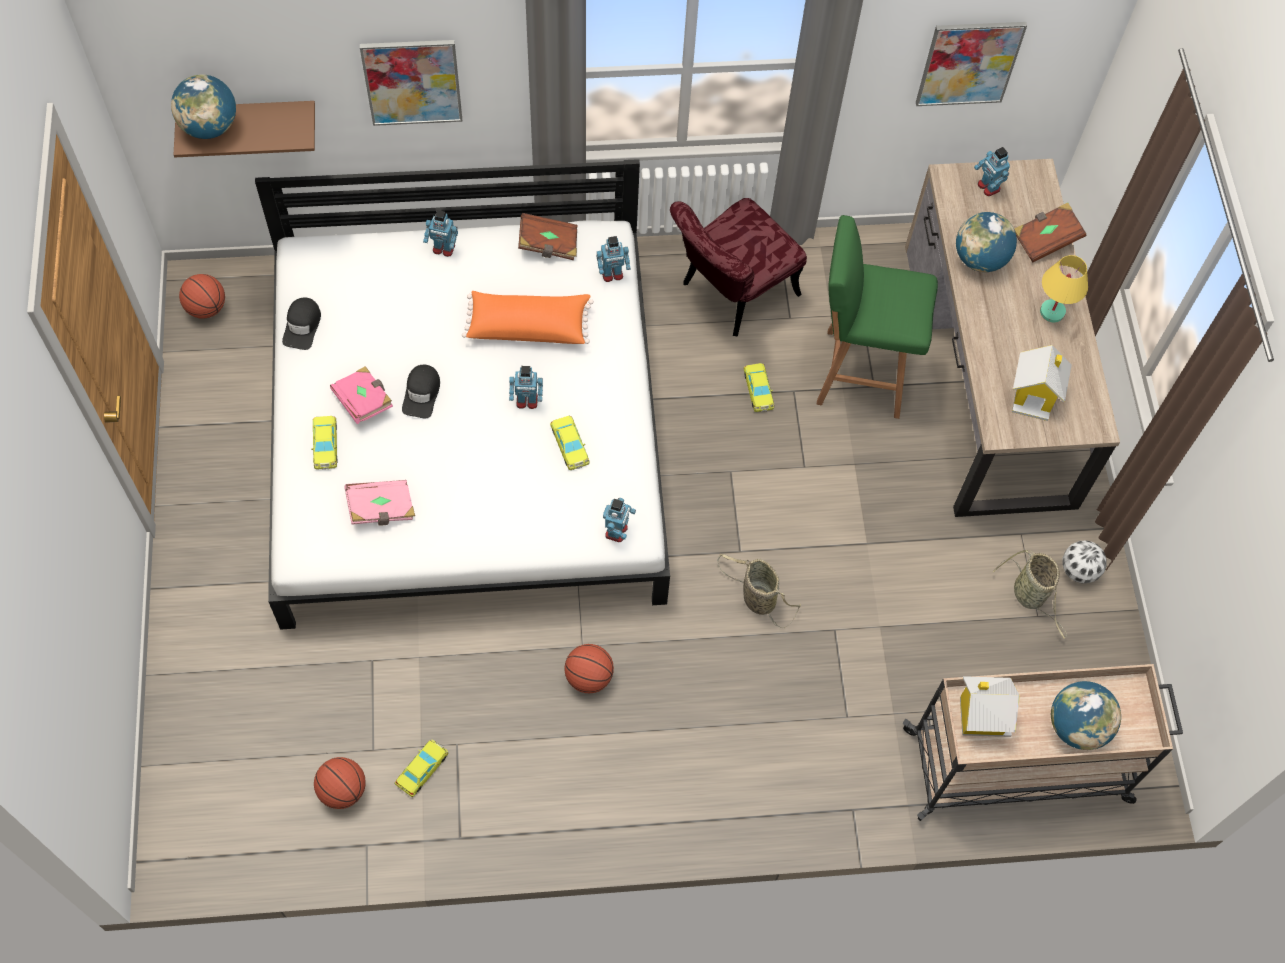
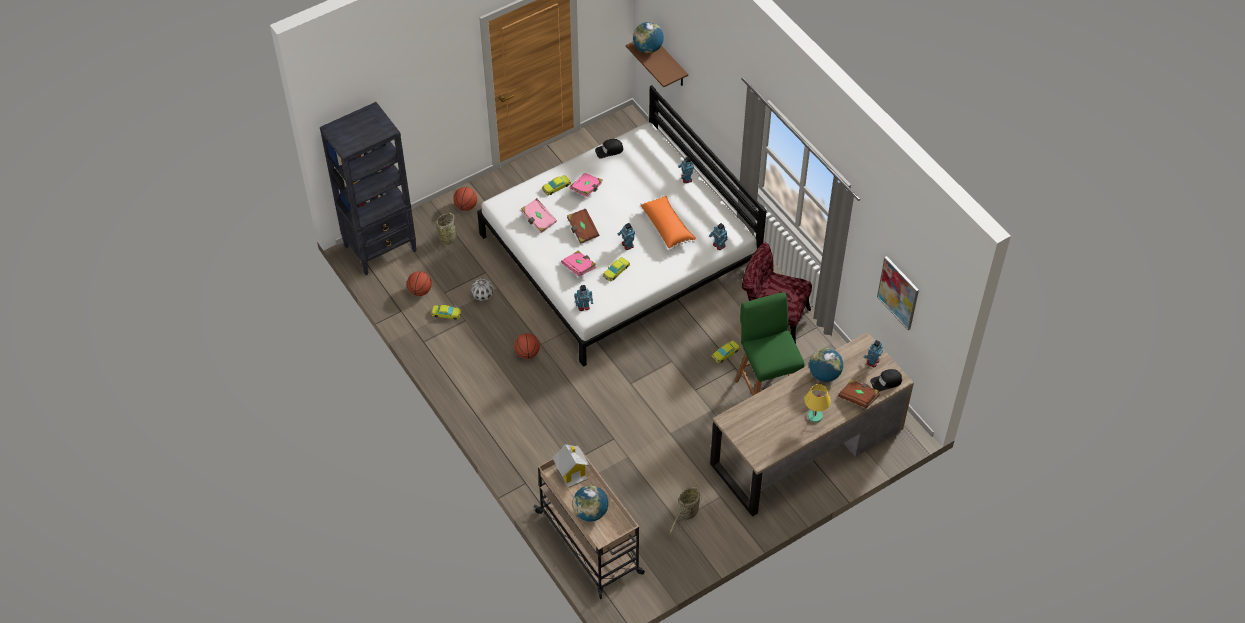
camera: 65 degrees right, 10 degrees down
(198, 813) = (381, 248): none -> black bookcase
(206, 308) = (617, 130): basketball -> basketball (466, 206)
(412, 81) = (717, 97): picture -> none
(422, 394) = (604, 207): black cap -> black cap (886, 382)
(528, 497) = (579, 267): none -> pink book
(548, 245) = (717, 214): brown book -> brown book (582, 230)
(756, 598) = (610, 400): basket -> basket (448, 238)
(1034, 395) = (758, 426): toy house -> none
(1079, 571) = (716, 530): football -> football (483, 296)

